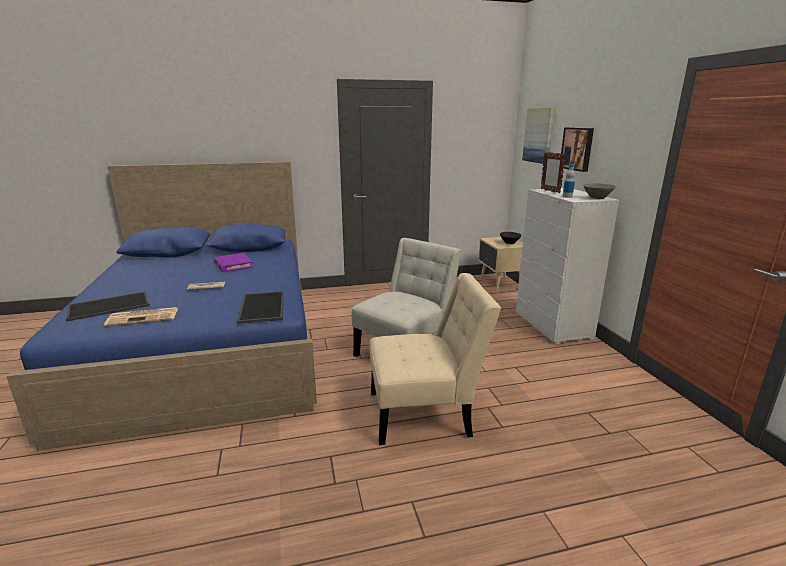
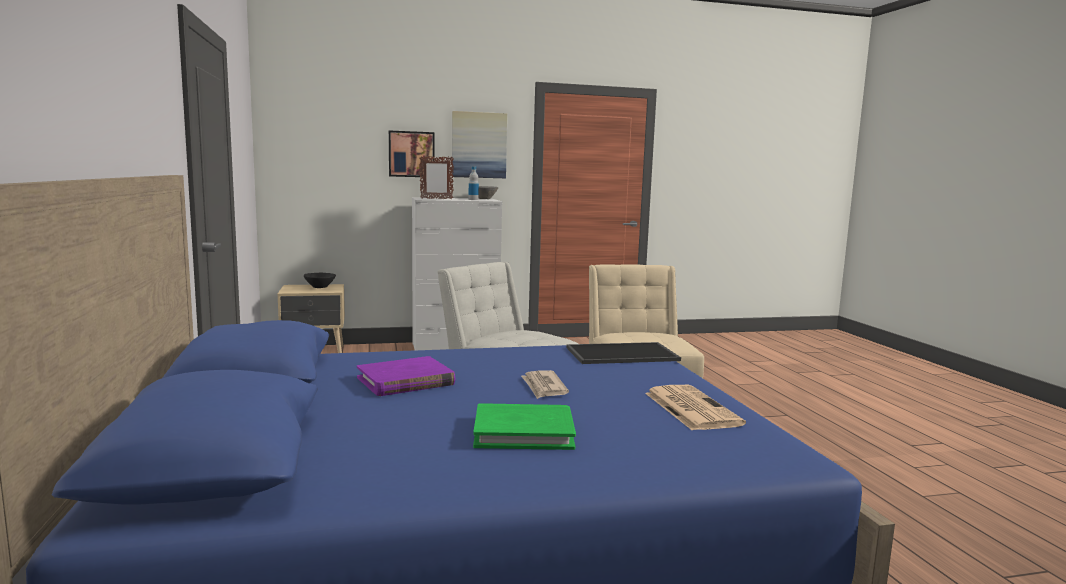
camera: 90 degrees left, 10 degrees down
(110, 305) = (655, 443): tray -> none
(149, 284) = (523, 432): none -> green book
(539, 135) = (325, 139): picture -> picture (479, 145)

